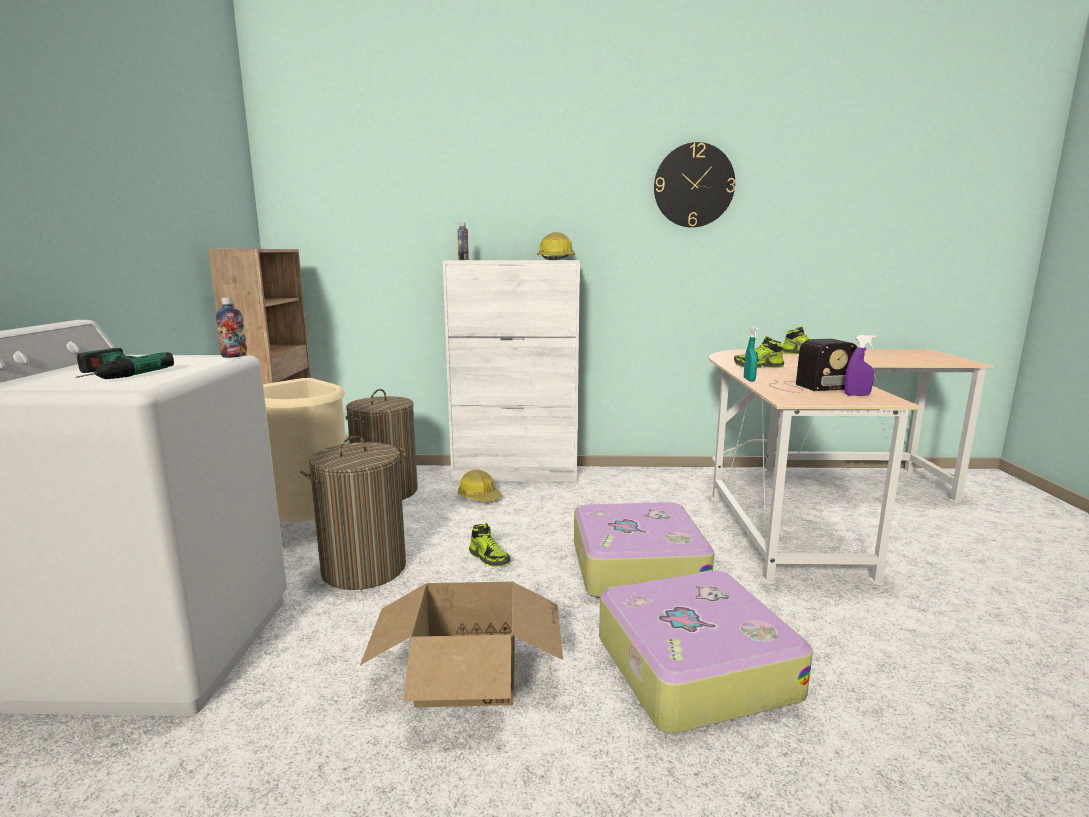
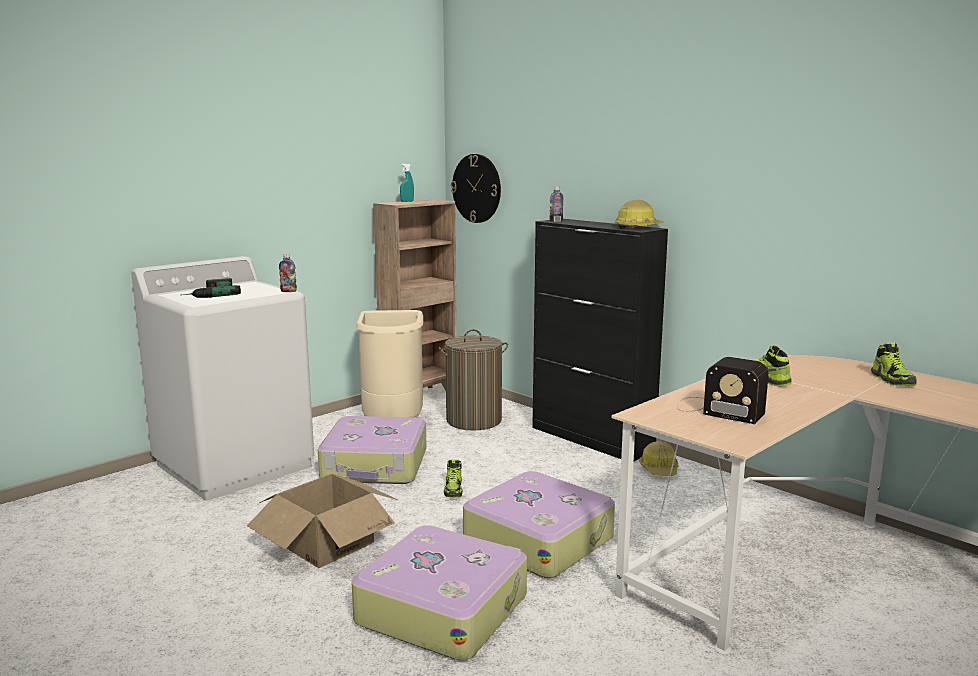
camera: 45 degrees right, 0 degrees up
(364, 568) = (375, 465): laundry basket -> suitcase
(479, 496) = (529, 447): hard hat -> hard hat (659, 469)
(516, 474) = (592, 439): white cabinet -> black cabinet
(694, 185) = (795, 152): wall clock -> wall clock (476, 188)
(749, 380) = (690, 389): turquoise spray bottle -> turquoise spray bottle (407, 201)
(857, 395) = (729, 429): purple spray bottle -> none

